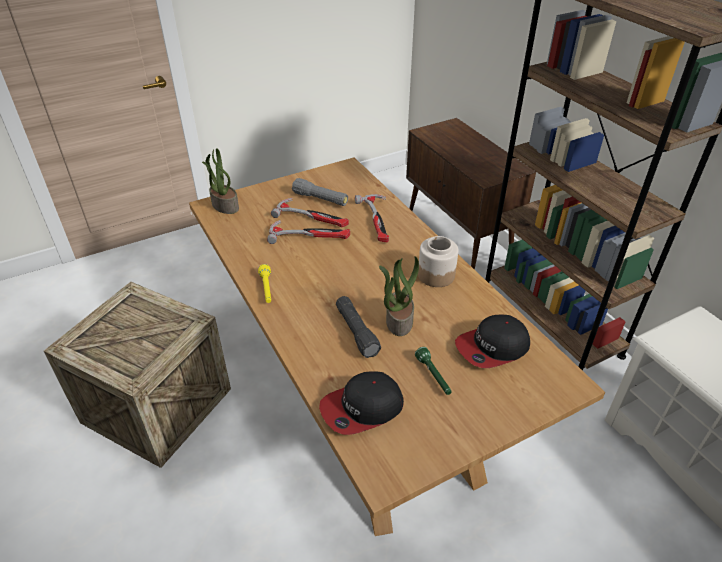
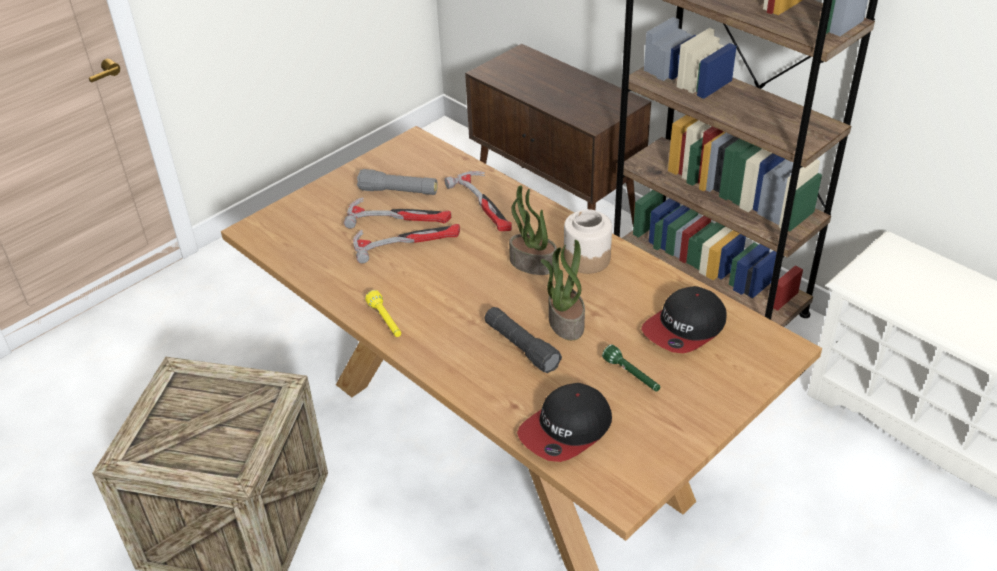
camera: 15 degrees left, 0 degrees up
(224, 206) = (273, 226): potted plant -> potted plant (532, 264)

